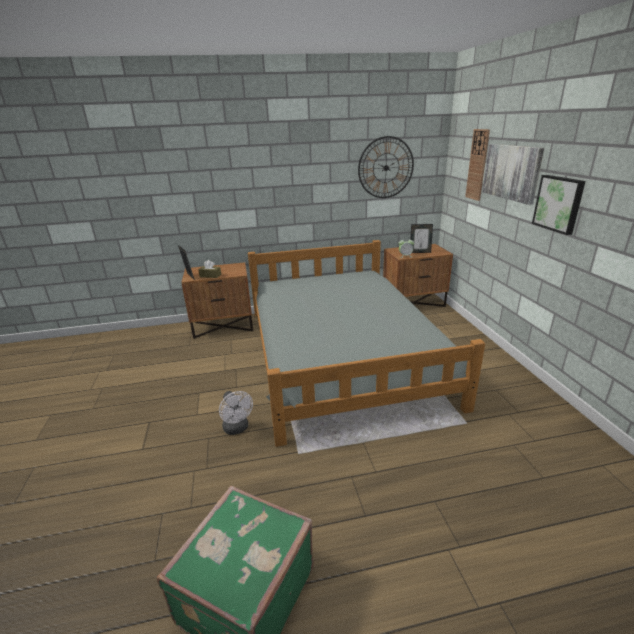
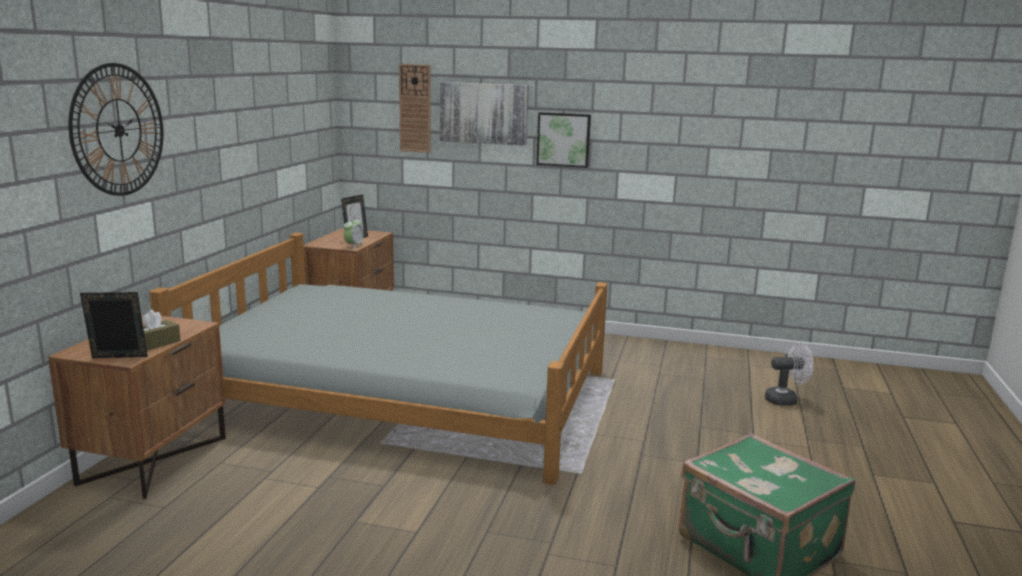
camera: 65 degrees left, 10 degrees down
(237, 429) = (490, 504): white fan -> white fan (786, 400)
(386, 168) = (291, 117): wall clock -> wall clock (119, 130)

